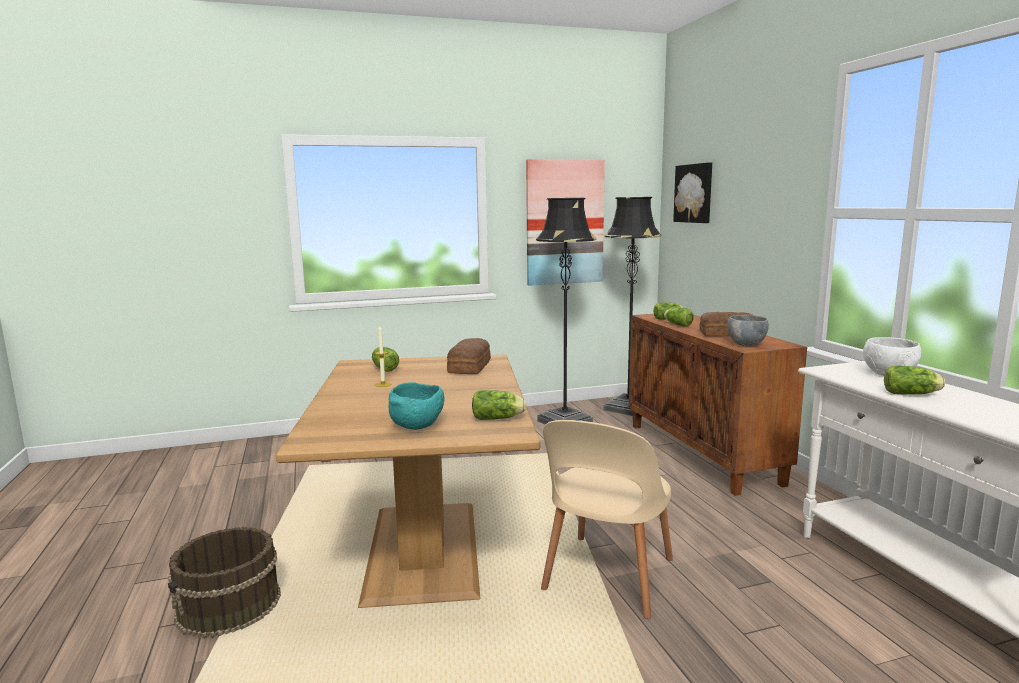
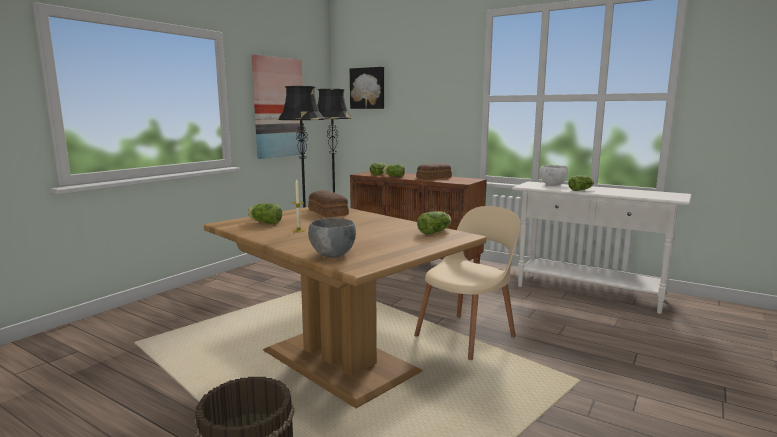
camera: 40 degrees left, 0 degrees up
(417, 426) = (402, 244): turquoise bowl -> none
(607, 578) = (467, 334): beige chair -> beige chair turned 120 degrees counterclockwise
(745, 344) = (458, 181): grey bowl -> grey bowl (332, 255)

